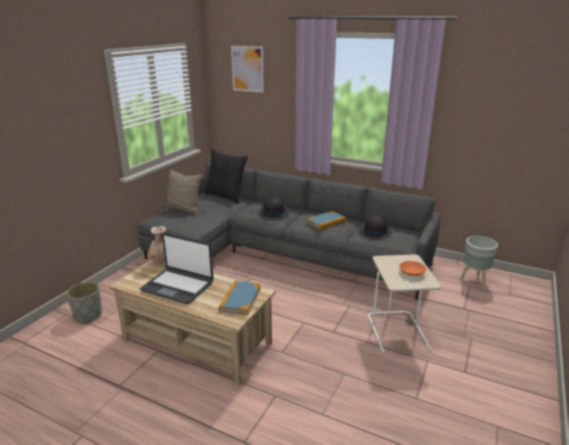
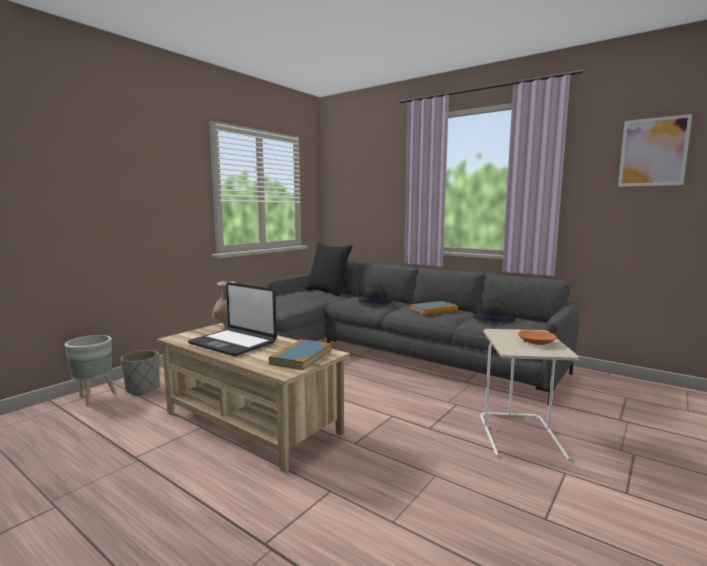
camera: 10 degrees right, 15 degrees down
(184, 209) = (278, 297): beige pillow -> none
(247, 69) = (359, 162): picture -> picture (653, 152)
(474, 280) = (633, 392): grey planter -> grey planter (95, 398)

